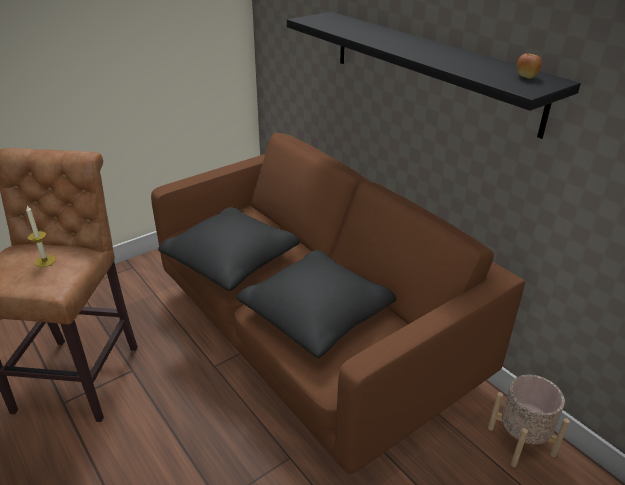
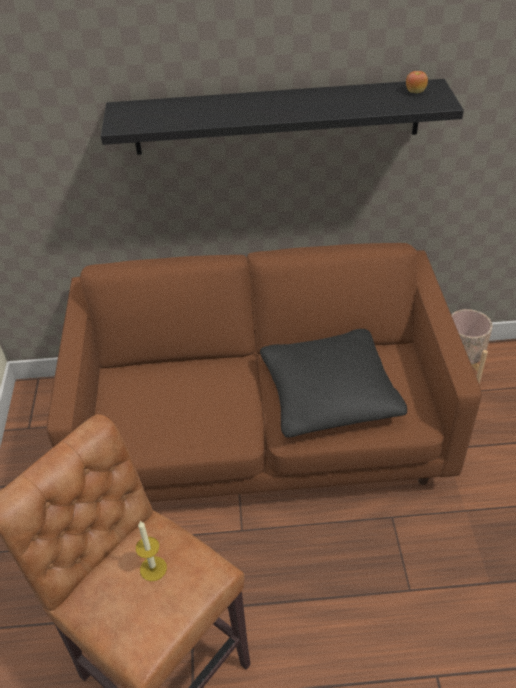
camera: 55 degrees left, 10 degrees up
(231, 261) = (194, 423): black pillow -> none

